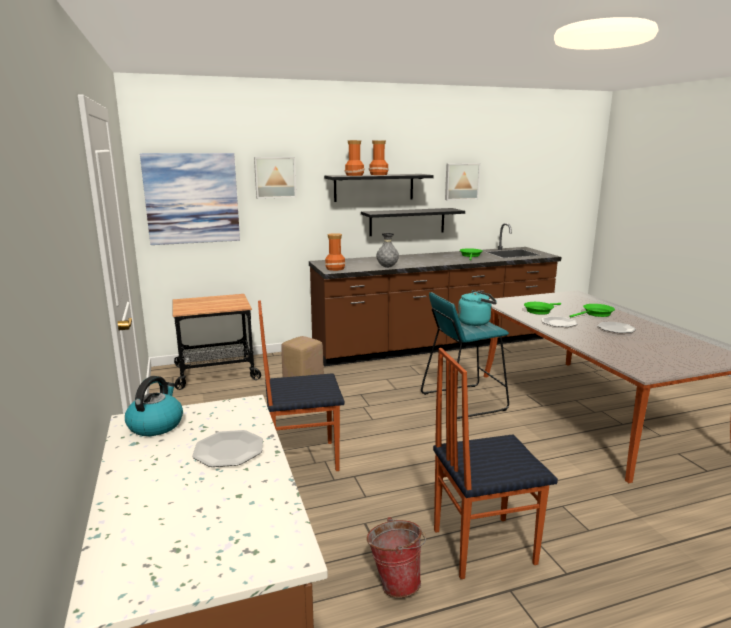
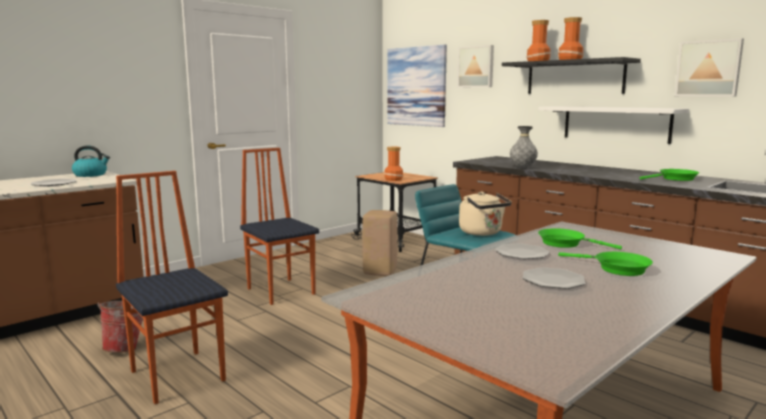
camera: 65 degrees right, 5 degrees down
(335, 268) = (479, 161): vase -> vase (393, 179)
(407, 222) = (615, 123): black shelf -> white shelf
(476, 322) = (482, 233): turquoise kettle -> beige kettle

